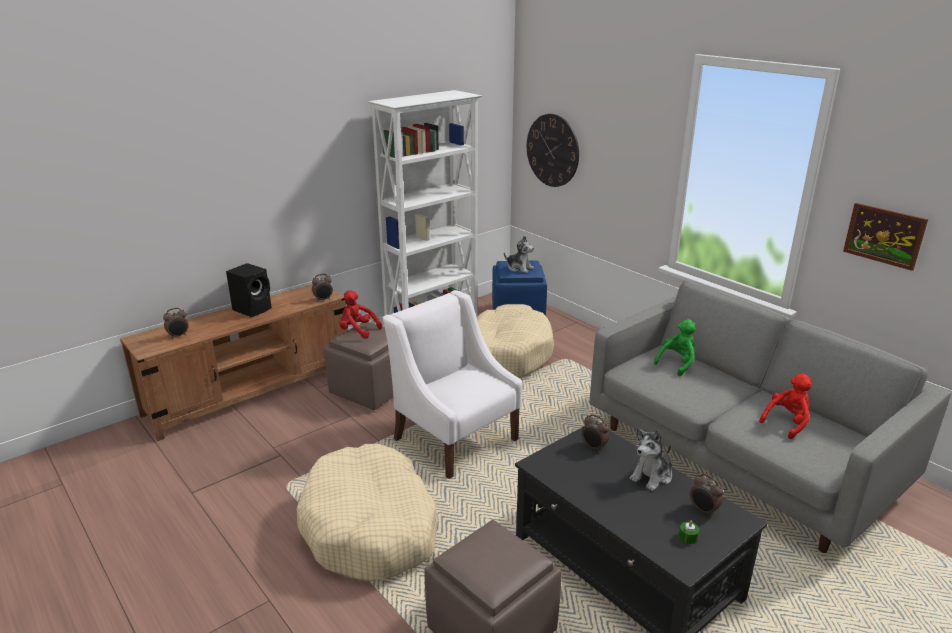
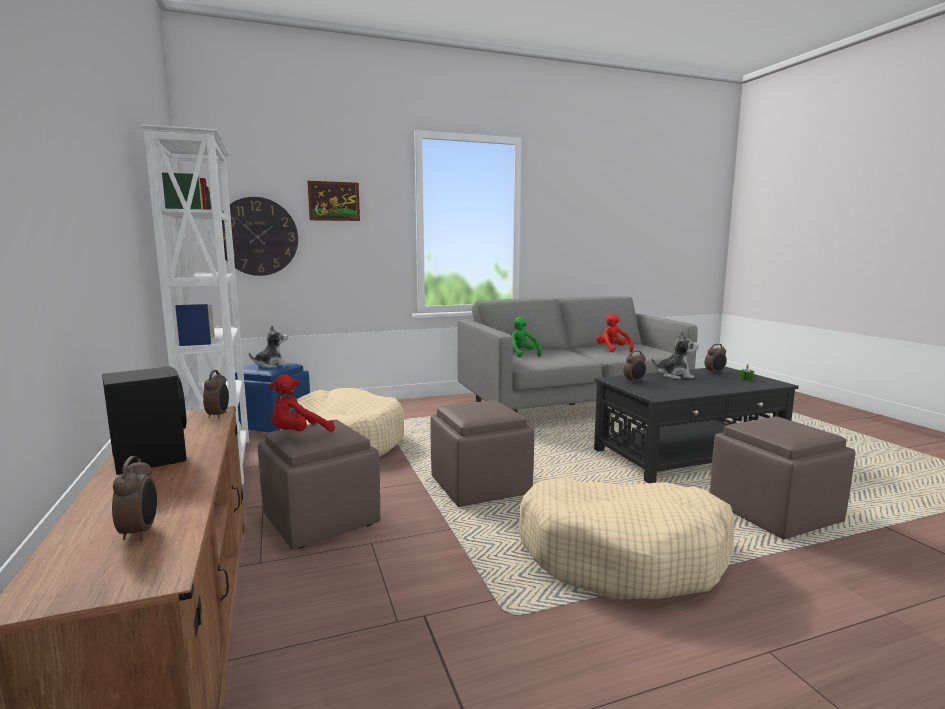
camera: 70 degrees left, 15 degrees down
(455, 439) = (479, 486): white armchair -> brown ottoman
(652, 476) = (674, 376): plush toy -> plush toy turned 60 degrees counterclockwise
(884, 235) = (564, 239): picture -> picture (334, 201)

